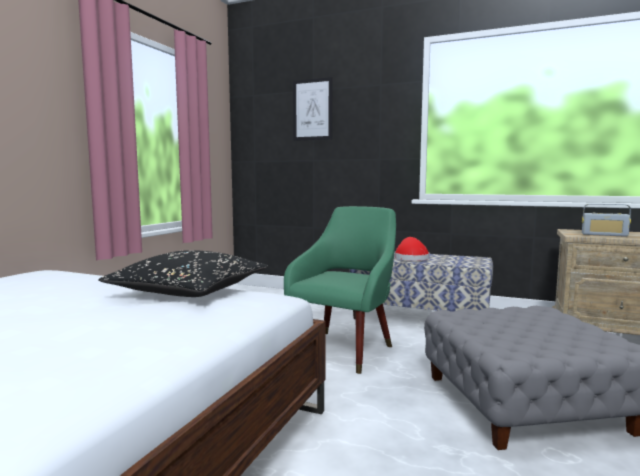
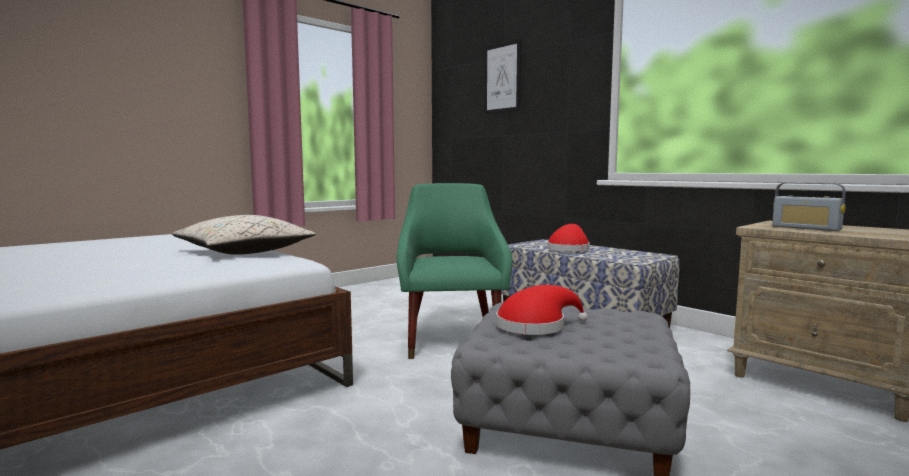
camera: 25 degrees right, 0 degrees up
(189, 292) = (244, 252): black pillow -> beige pillow
(344, 348) = (452, 339): green armchair -> green armchair turned 60 degrees counterclockwise
(504, 330) = (535, 326): none -> red hat

